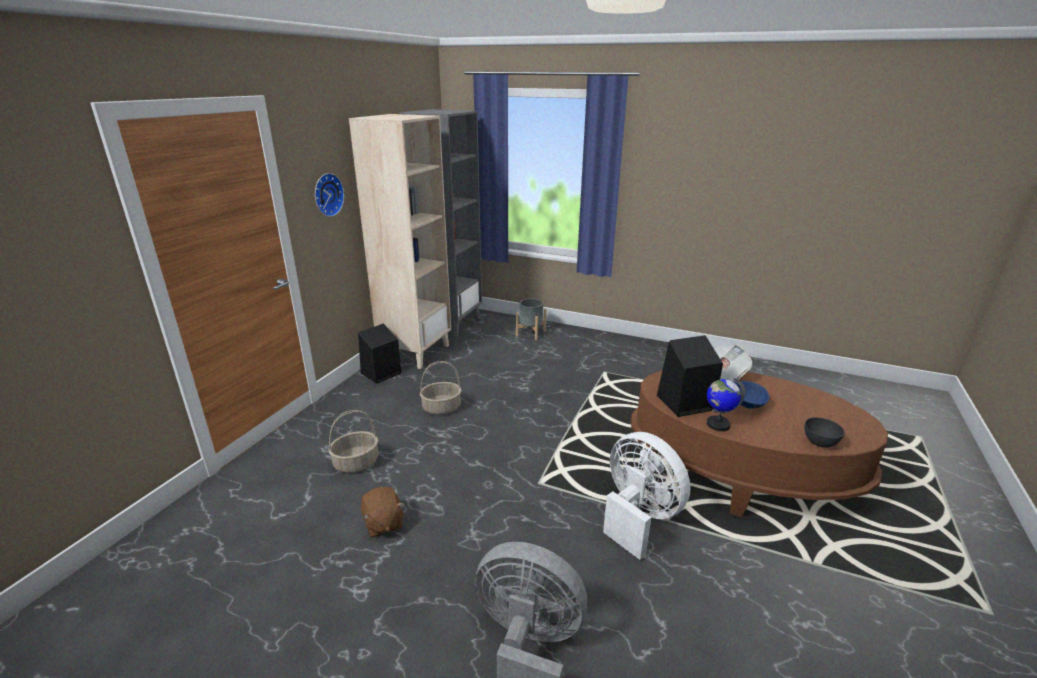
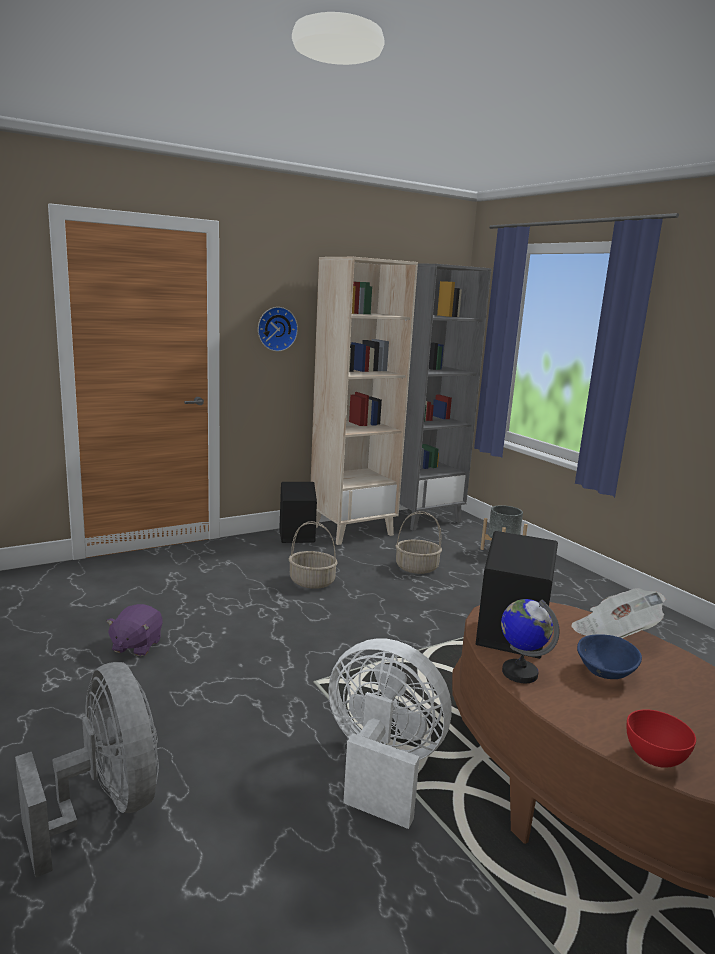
camera: 35 degrees right, 10 degrees down
(356, 462) = (181, 593): basket -> basket (417, 568)
(383, 523) = (136, 645): brown plush toy -> purple plush toy
(638, 516) = (382, 767): white fan -> white fan turned 60 degrees counterclockwise
(820, 443) = (655, 758): grey bowl -> red bowl

